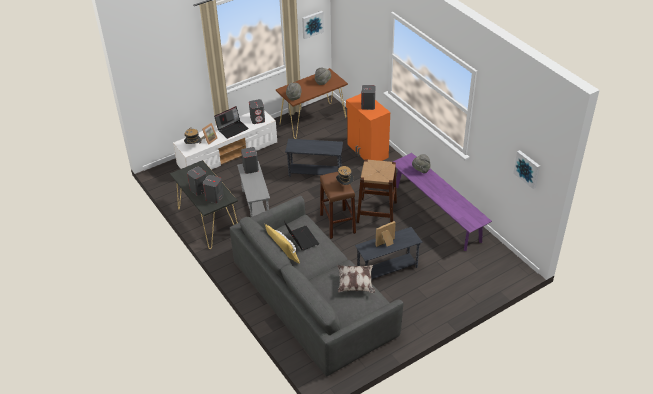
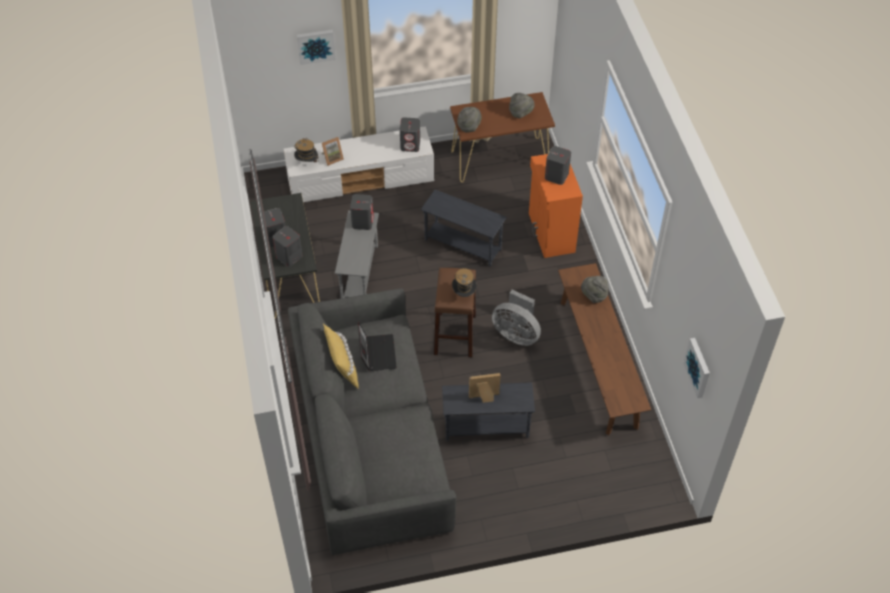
camera: 20 degrees right, 10 degrees up
(232, 128) = (370, 149): laptop -> none
(312, 24) = (524, 27): picture -> picture (316, 45)
(356, 284) = (415, 445): pillow -> none
(376, 212) = (516, 334): brown stool -> grey fan
(437, 213) = (598, 363): purple bench -> brown bench

